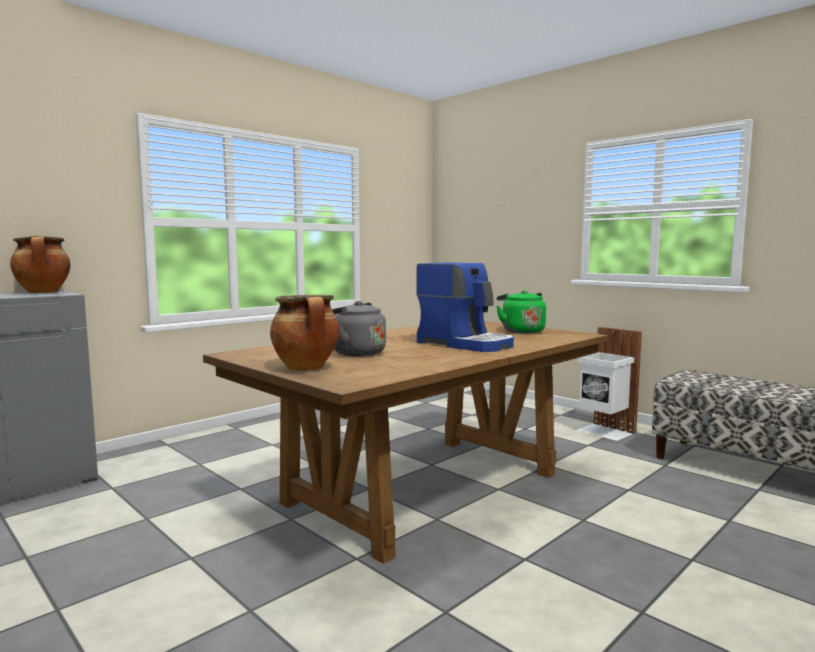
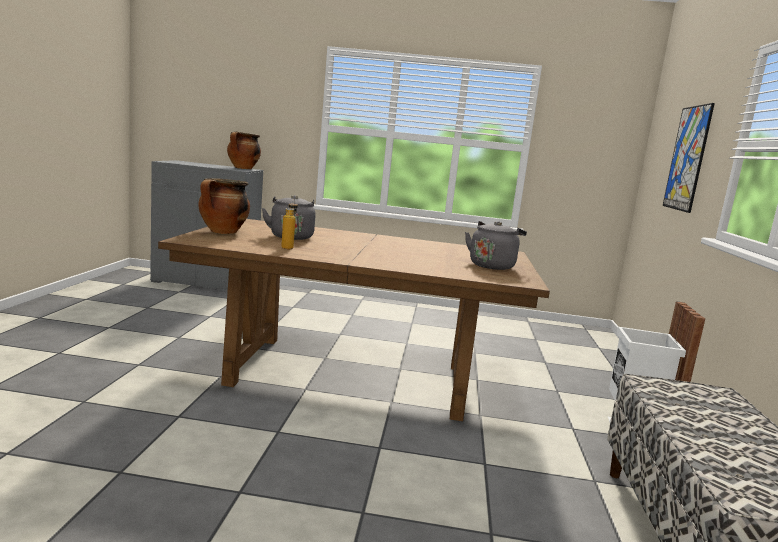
camera: 50 degrees right, 5 degrees up
(415, 360) = (288, 247): none -> bottle
(466, 344) = (384, 254): coffee machine -> none
(511, 225) = (687, 158): none -> picture
(521, 331) = (492, 265): green kettle -> grey kettle

